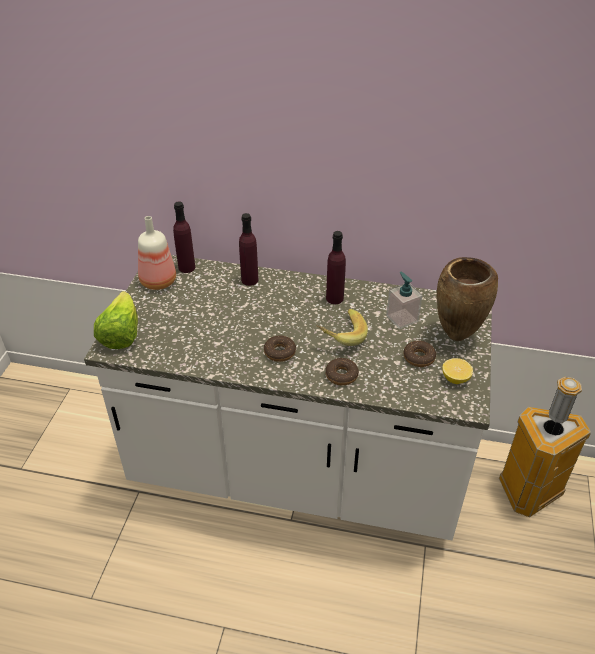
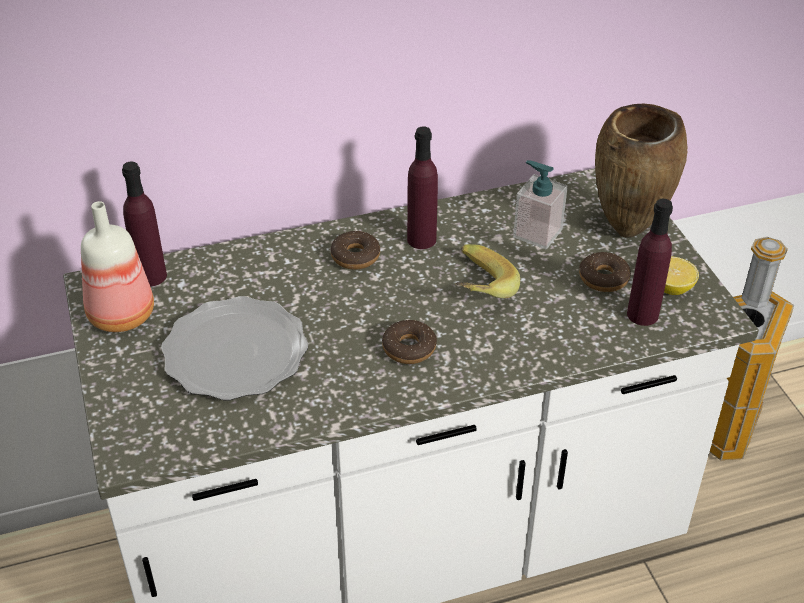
camera: 30 degrees left, 0 degrees up
(121, 334) = (131, 424): lettuce -> none
(194, 320) = (236, 352): none -> plate
(249, 280) = (271, 259): purple bottle -> purple bottle (642, 314)
(341, 375) = (523, 345): donut -> donut (355, 256)

